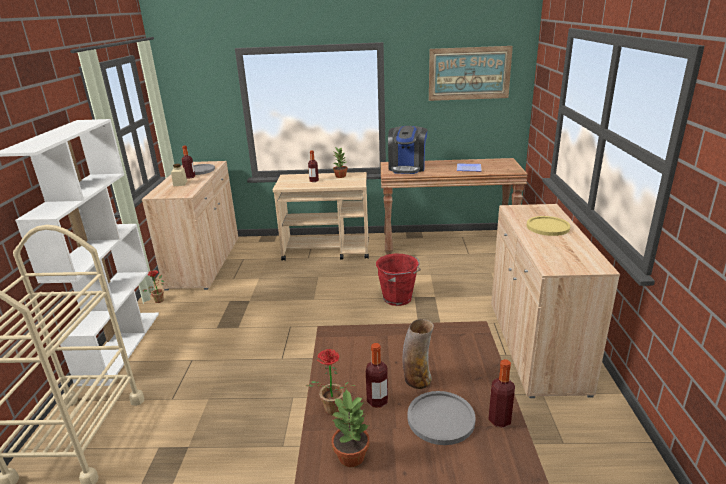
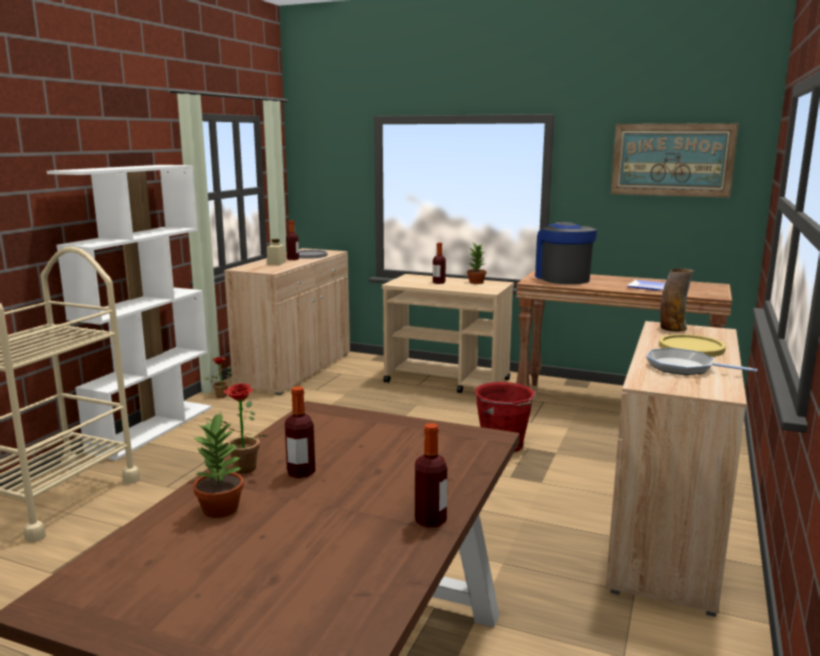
camera: 20 degrees right, 10 degrees down
(407, 168) = (562, 278): coffee machine -> coffee machine turned 135 degrees clockwise
(417, 379) = (368, 465): vase -> vase (672, 328)
(441, 418) = (358, 503): grey plate -> none
(560, 247) = (684, 367): none -> frying pan

